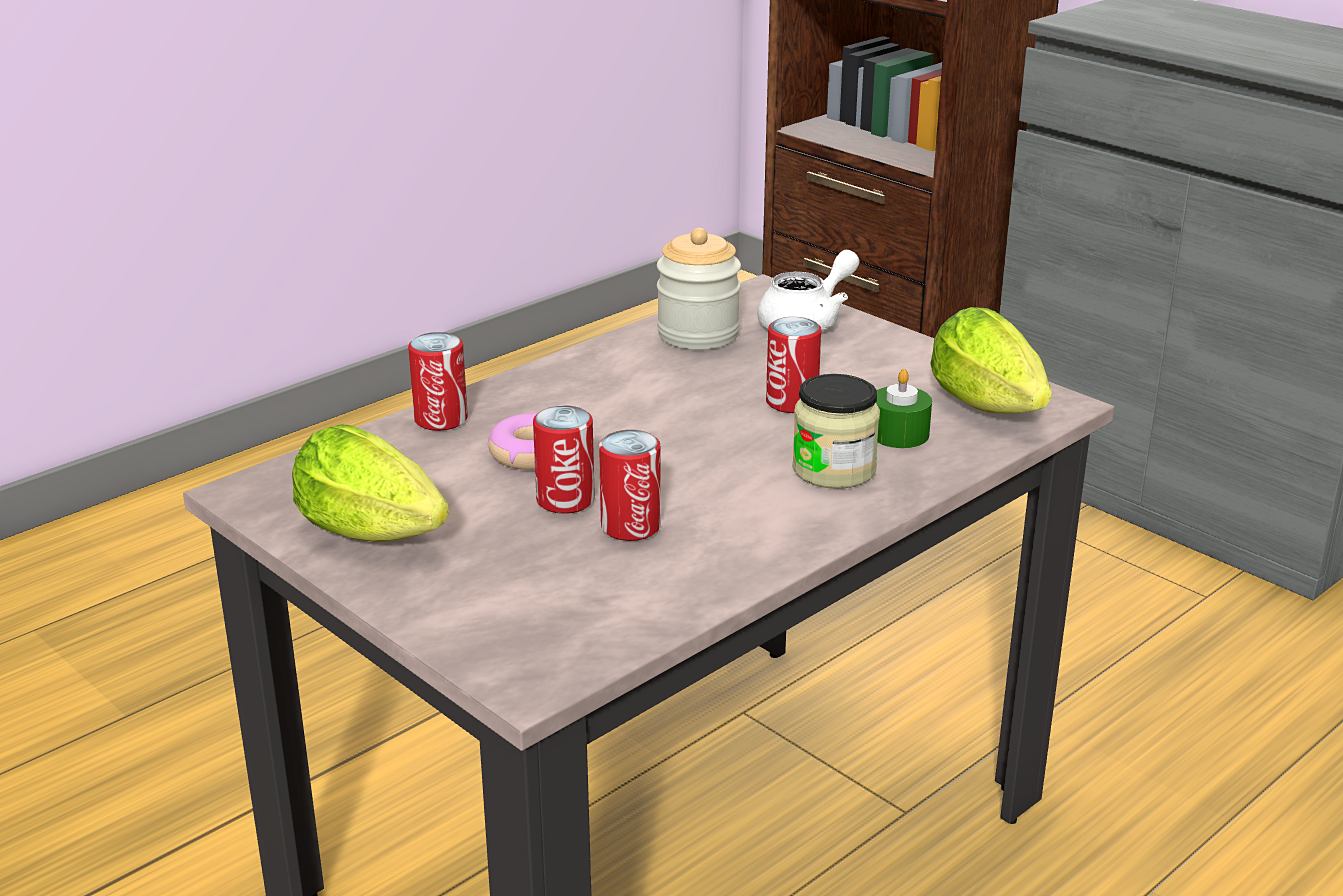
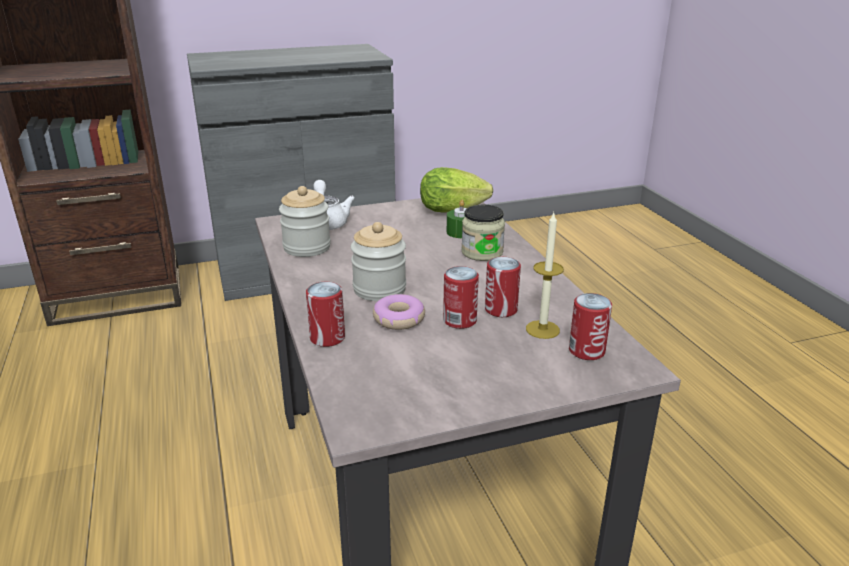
camera: 65 degrees left, 0 degrees up
(379, 536) = (458, 385): lettuce -> none
(592, 574) = (542, 329): none -> candle
(611, 418) = (379, 289): none -> jar
(792, 402) = (407, 245): can -> can (586, 351)

